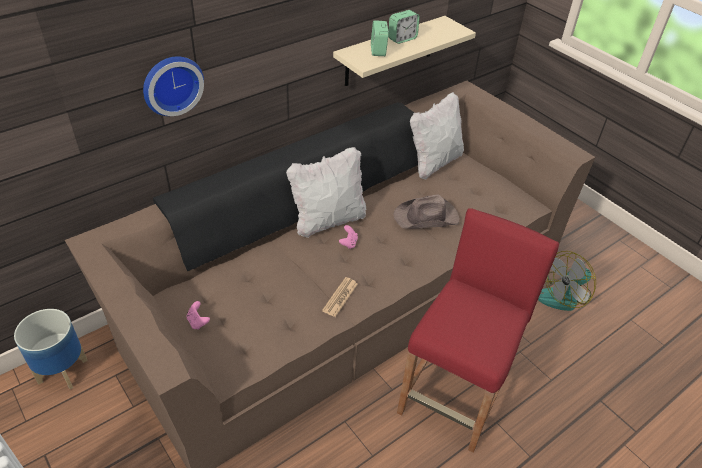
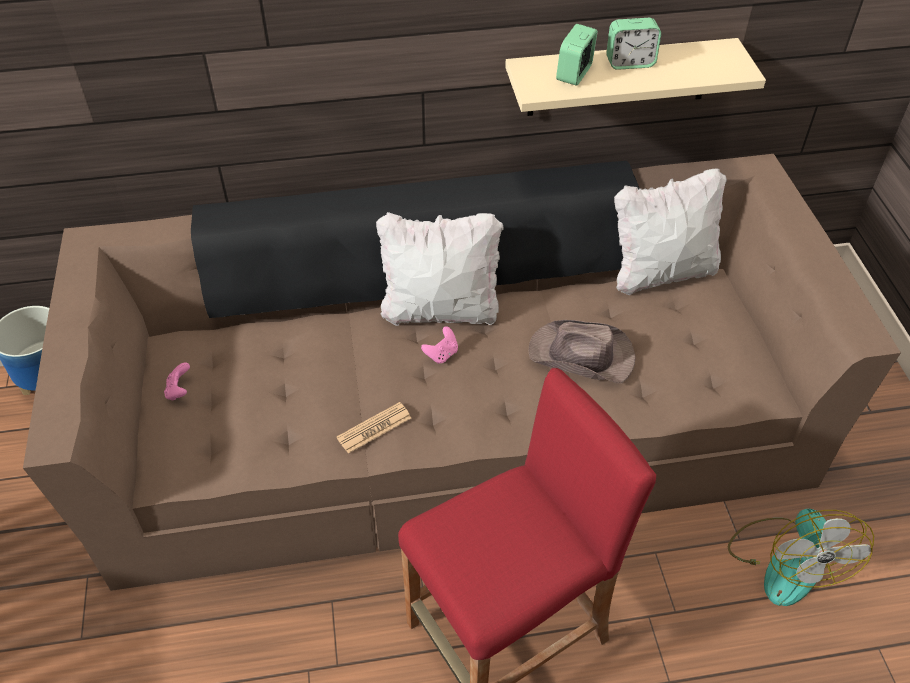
camera: 30 degrees right, 5 degrees up
(171, 84) = (225, 57): wall clock -> none
(564, 296) = (785, 561): fan -> fan turned 90 degrees counterclockwise

